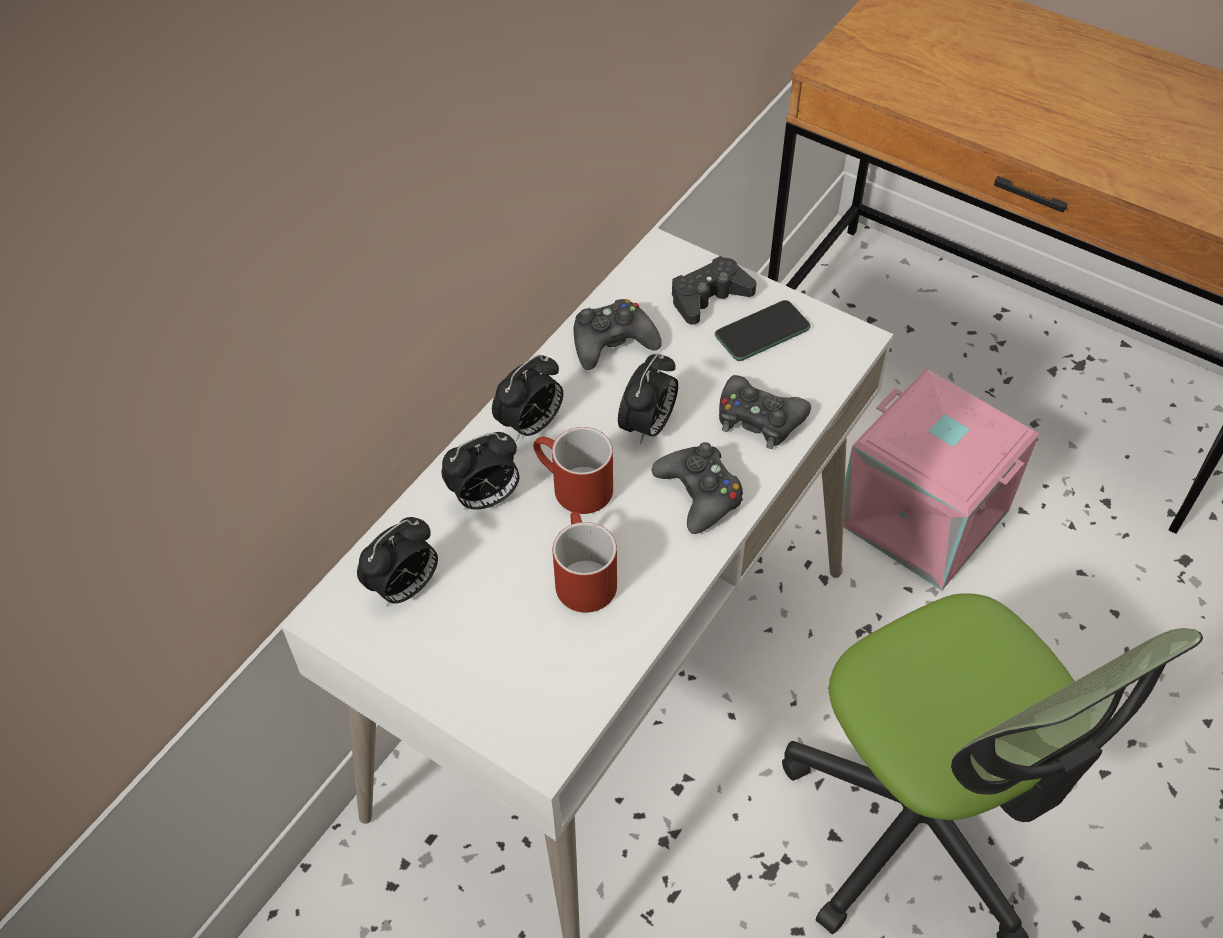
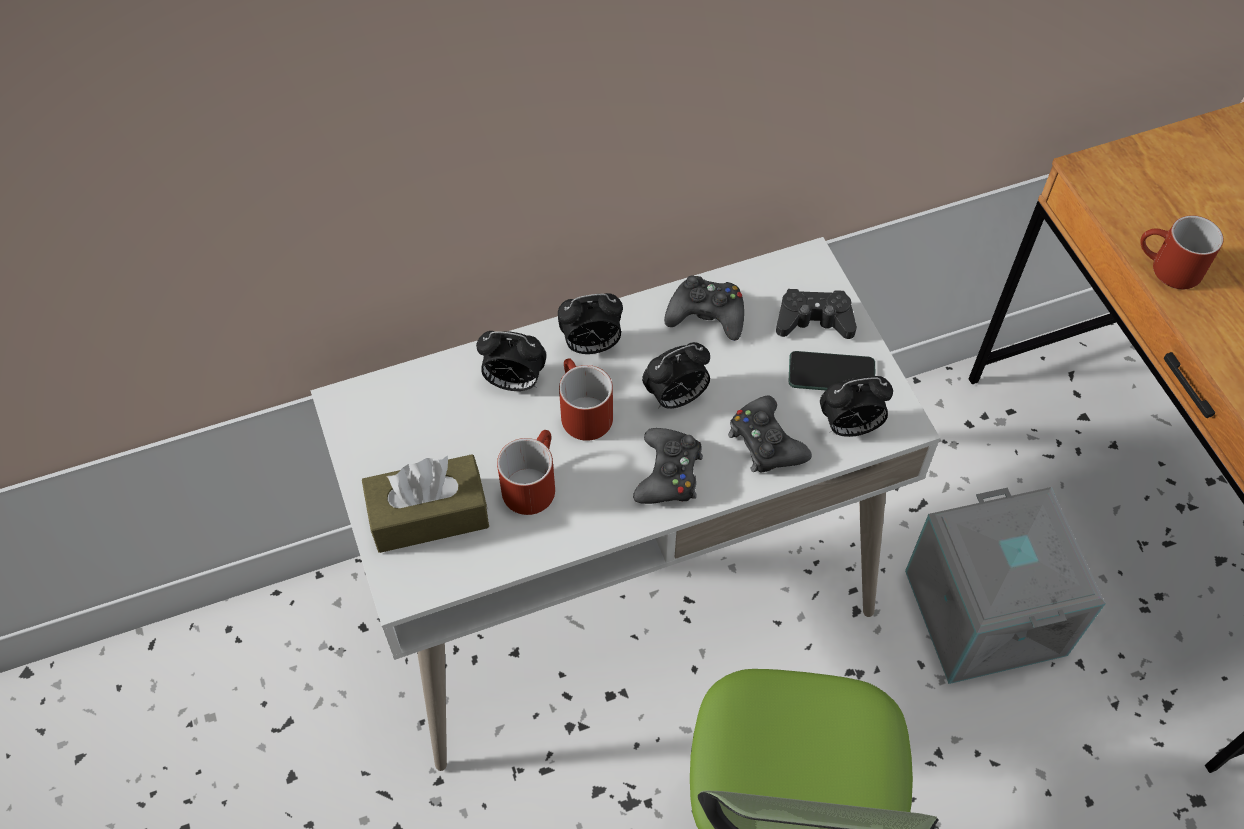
camera: 35 degrees right, 5 degrees up
(404, 588) = (407, 414): alarm clock -> alarm clock (849, 427)
(508, 667) = (429, 515): none -> brown tissue box
(919, 517) = (981, 612): pink storage box -> grey storage box
(950, 111) = (1166, 269): none -> red mug

